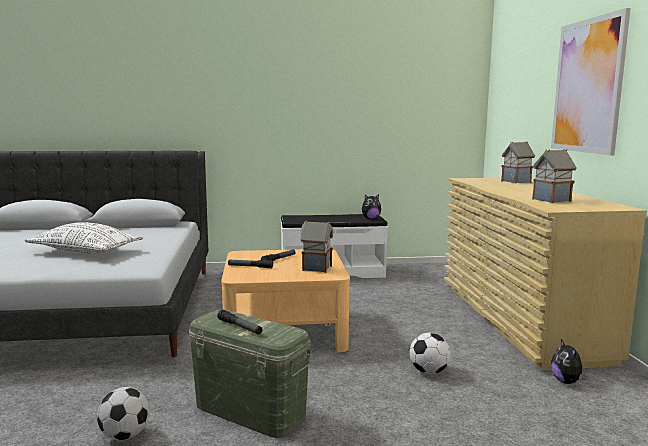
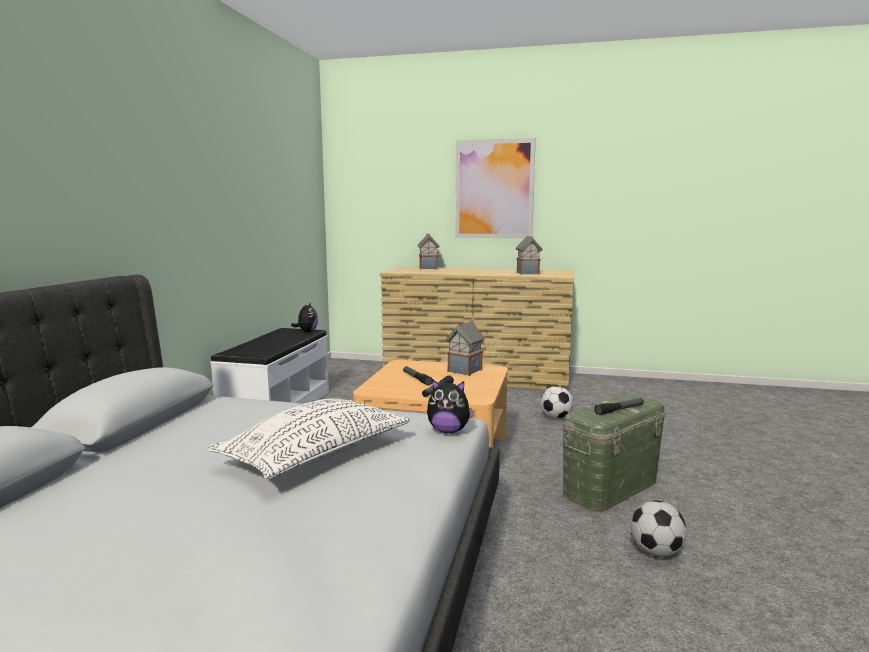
camera: 70 degrees left, 0 degrees up
(567, 382) = (583, 389): plush toy -> plush toy (448, 431)

